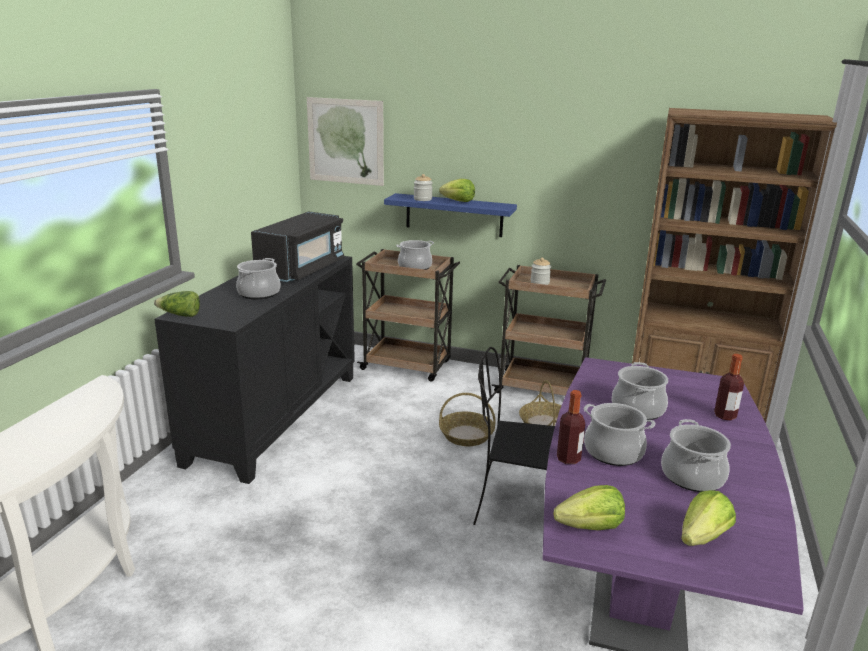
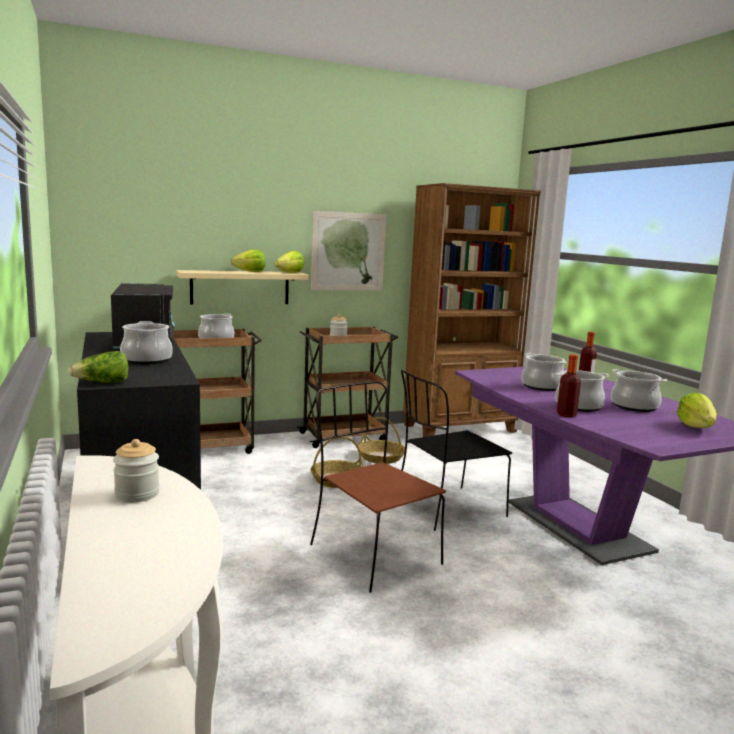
camera: 40 degrees left, 10 degrees down
(345, 141) = (115, 217): picture -> picture (348, 251)
(389, 522) = (372, 553): none -> brown chair
(422, 199) = (216, 271): jar -> jar (137, 494)
(454, 215) = (240, 287): blue shelf -> beige shelf
(591, 527) = (649, 438): lettuce -> lettuce (290, 273)

